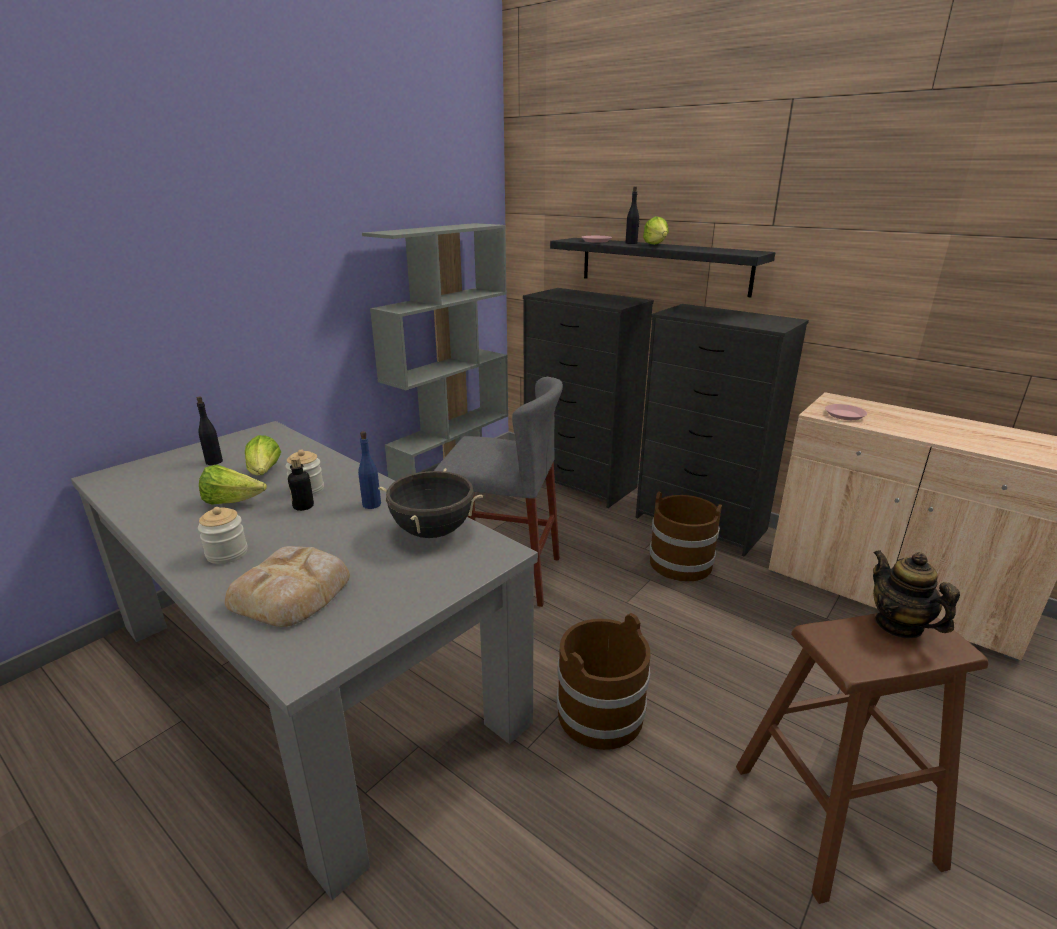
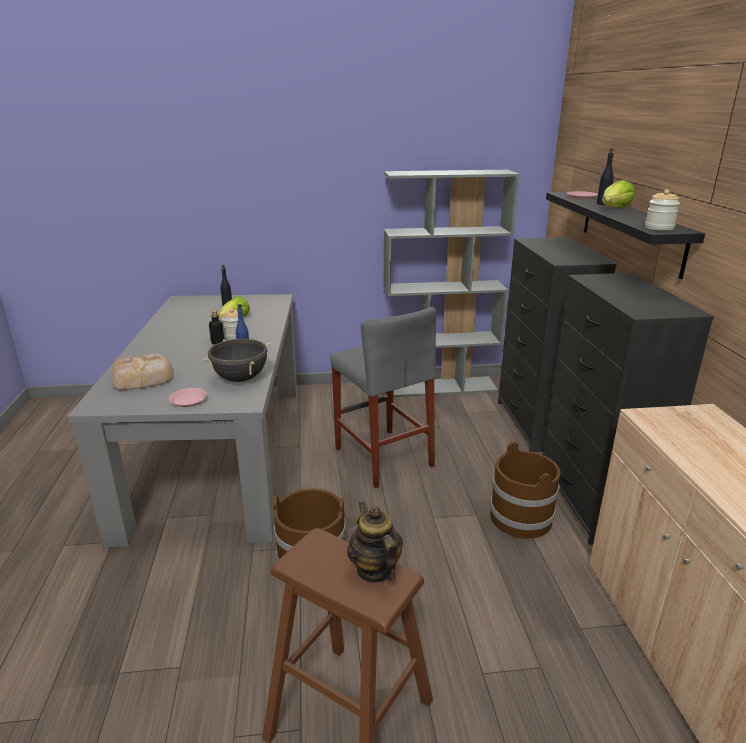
camera: 45 degrees right, 0 degrees up
(227, 553) = (155, 351): jar -> jar (659, 228)
(233, 502) = (198, 329): lettuce -> none
(844, 415) = (669, 427): pink plate -> pink plate (188, 400)
(898, 625) = (375, 570): teapot -> teapot turned 45 degrees counterclockwise

